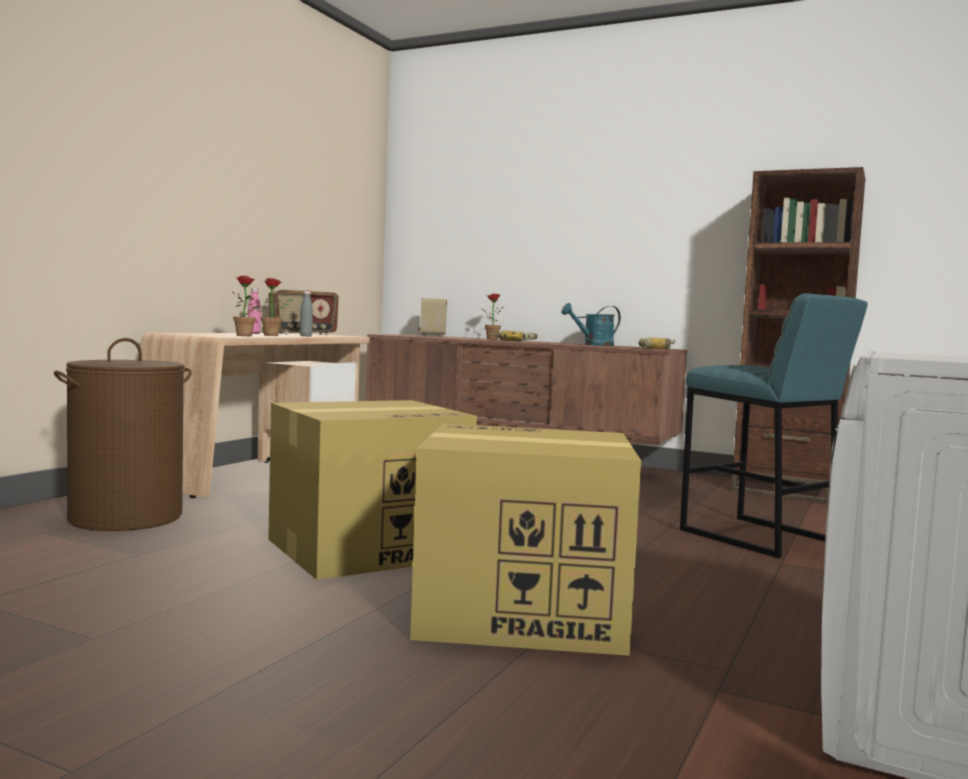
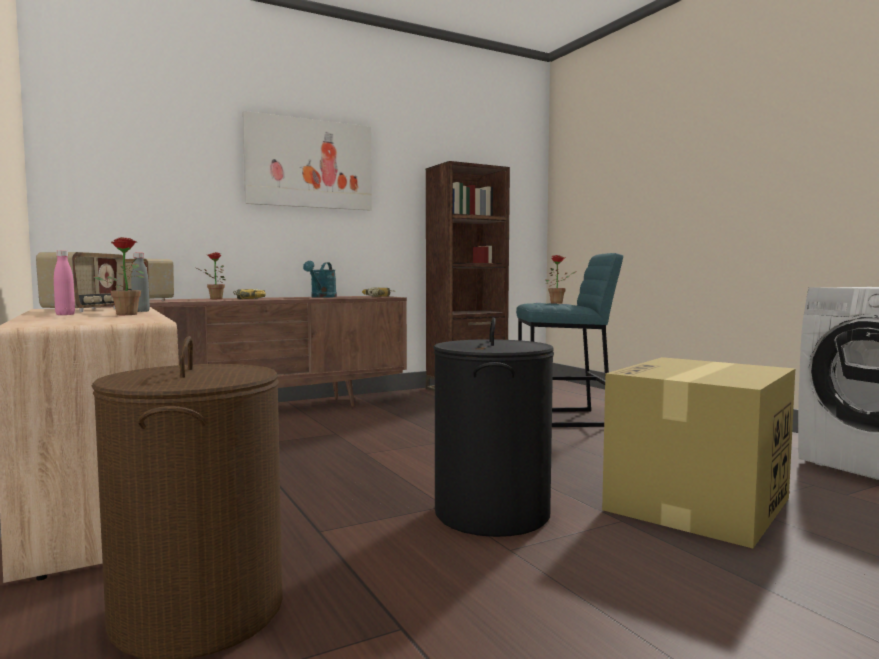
camera: 55 degrees left, 0 degrees up
(246, 336) = (140, 317): potted plant -> potted plant (559, 303)
(369, 548) = (491, 513): cardboard box -> black laundry basket
(612, 194) = (309, 164): none -> picture

